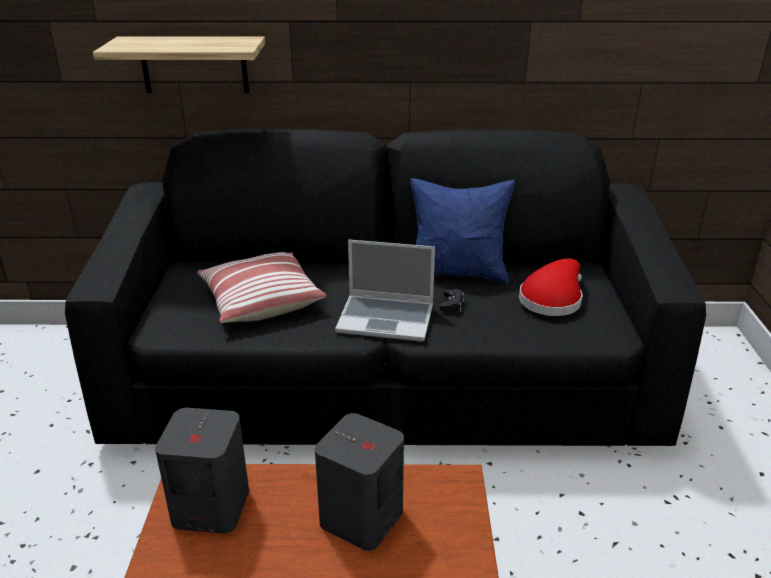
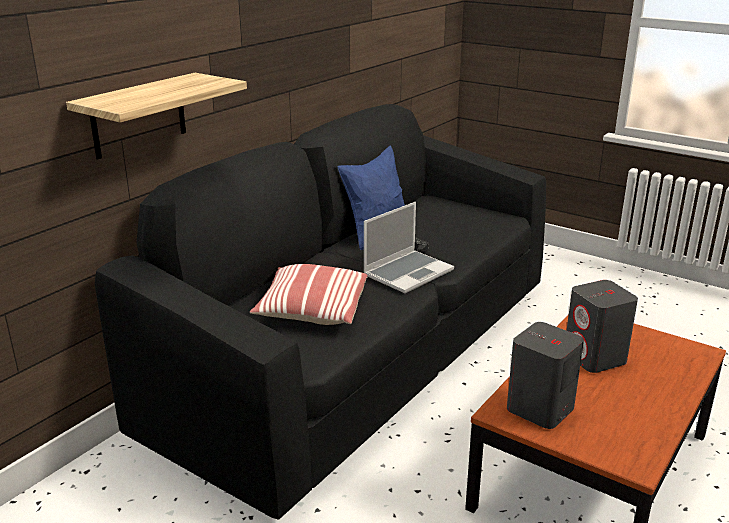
camera: 55 degrees left, 5 degrees down
(552, 299) = (450, 220): red hat -> none

